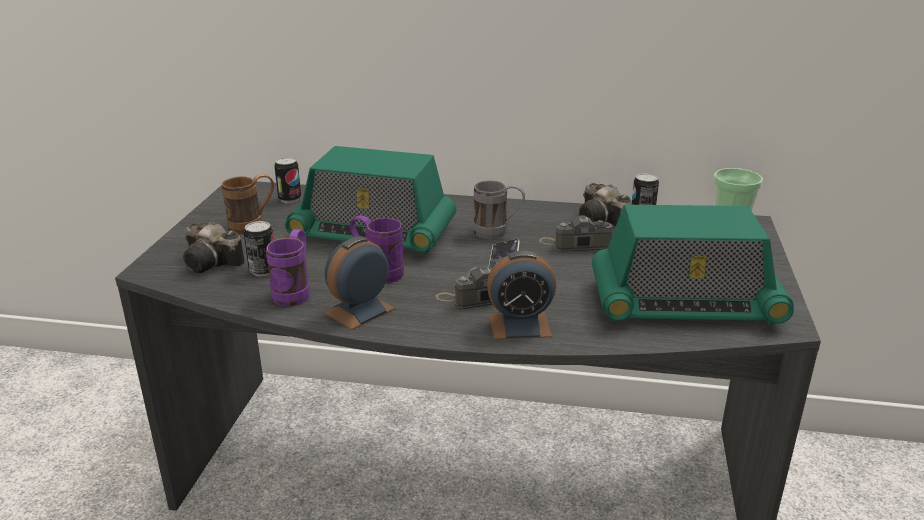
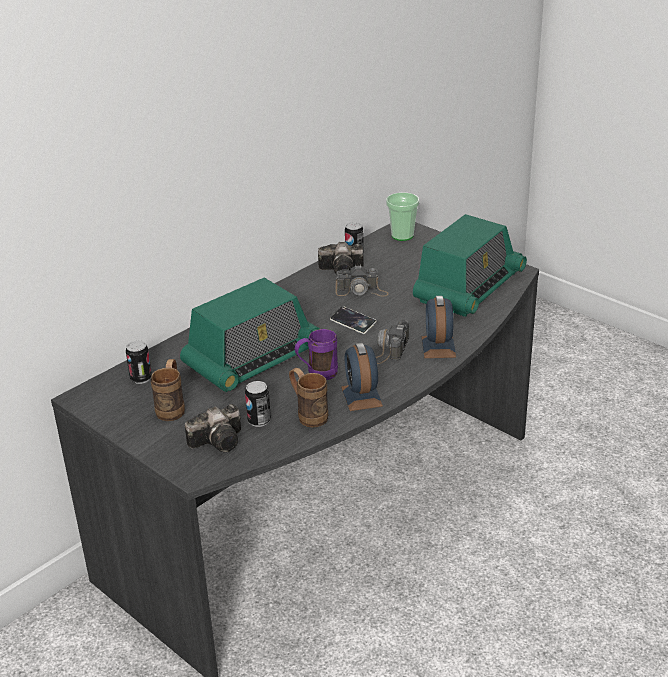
camera: 55 degrees left, 5 degrees up
(295, 292) = (308, 415): purple mug -> brown mug
(498, 233) = (314, 312): grey mug -> none
(519, 325) = (438, 347): alarm clock -> alarm clock turned 150 degrees clockwise
(575, 243) = (361, 291): camera -> camera turned 120 degrees counterclockwise

